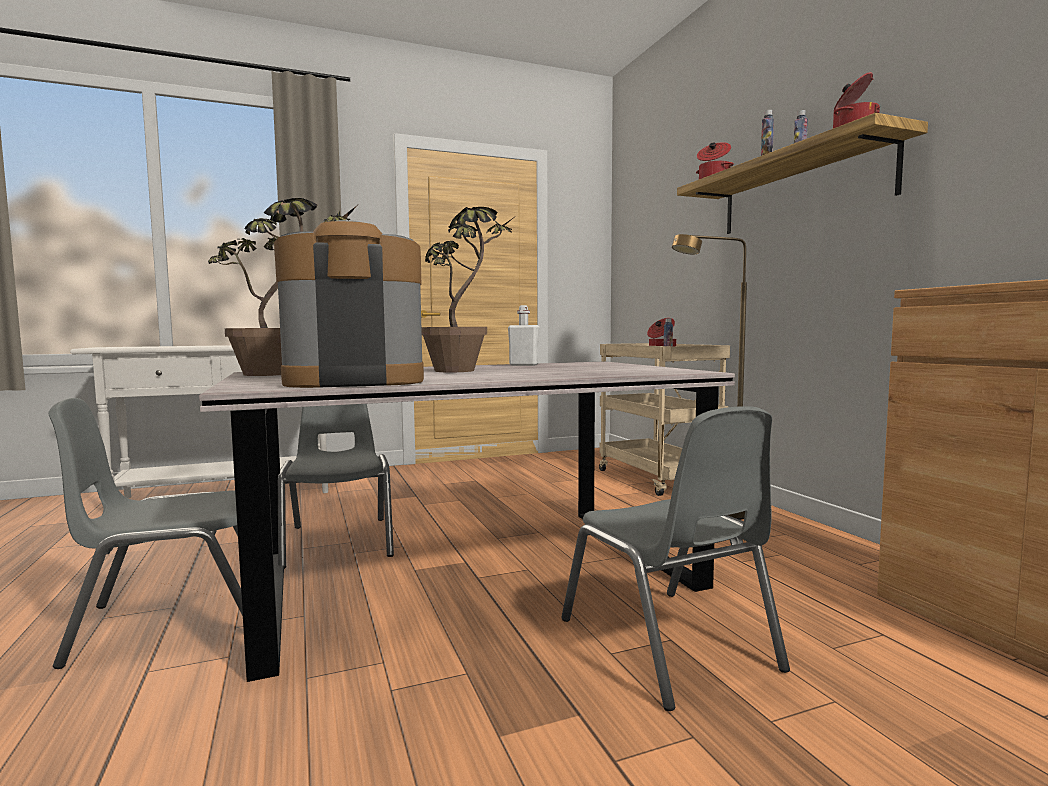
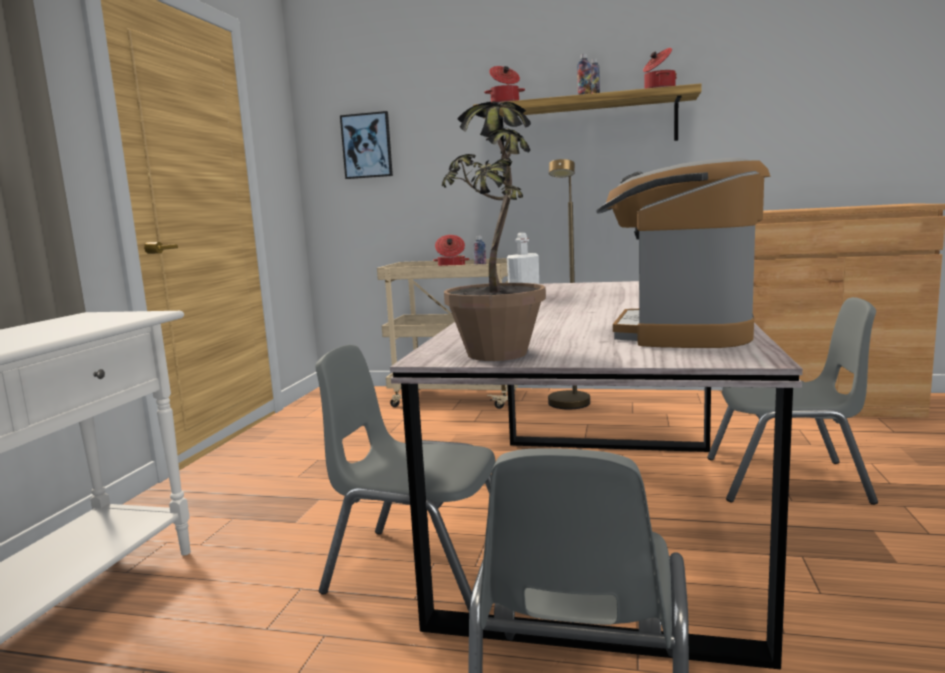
camera: 55 degrees left, 5 degrees up
(466, 370) = (567, 309): potted plant -> none
(644, 237) = (367, 146): none -> picture

